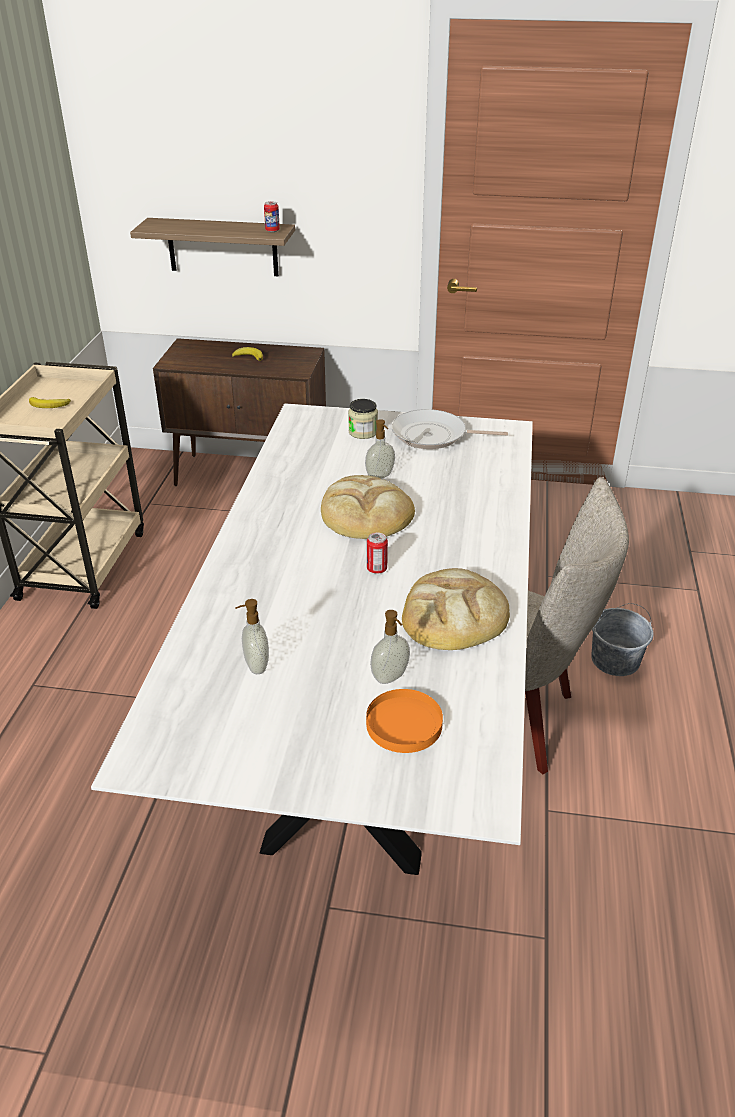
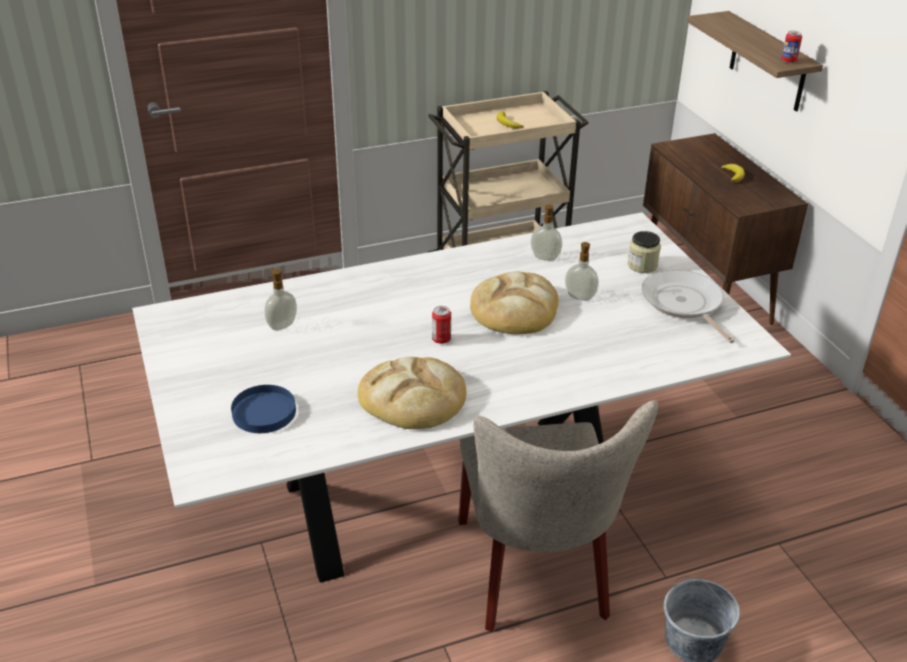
camera: 60 degrees right, 0 degrees up
(390, 677) = (311, 389): soap dispenser -> soap dispenser (545, 258)
(403, 724) = (263, 412): orange plate -> blue plate

